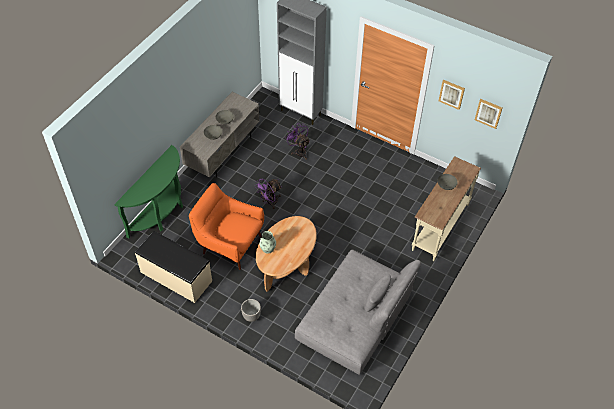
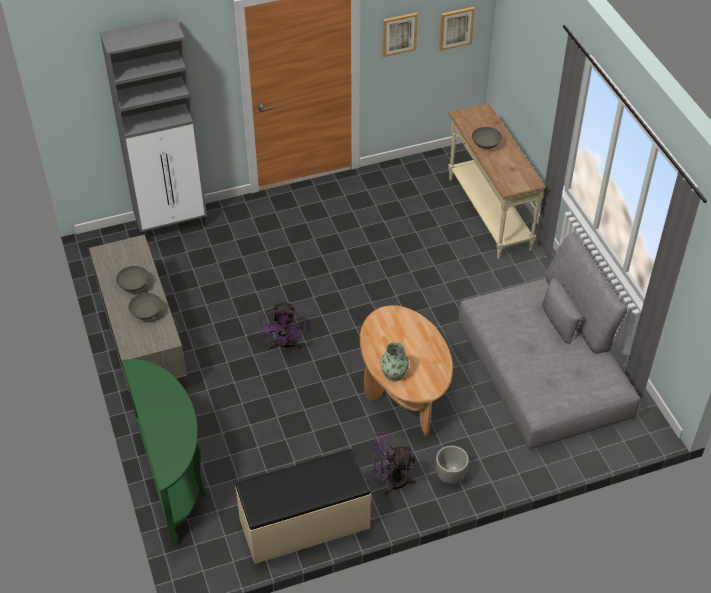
camera: 50 degrees left, 5 degrees down
(229, 244) = (309, 429): orange armchair -> none
(299, 151) = (233, 265): purple fan -> purple fan (389, 481)

